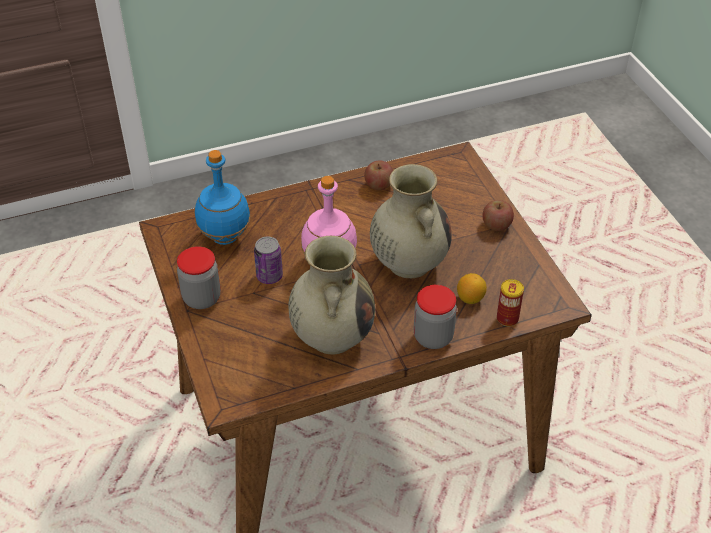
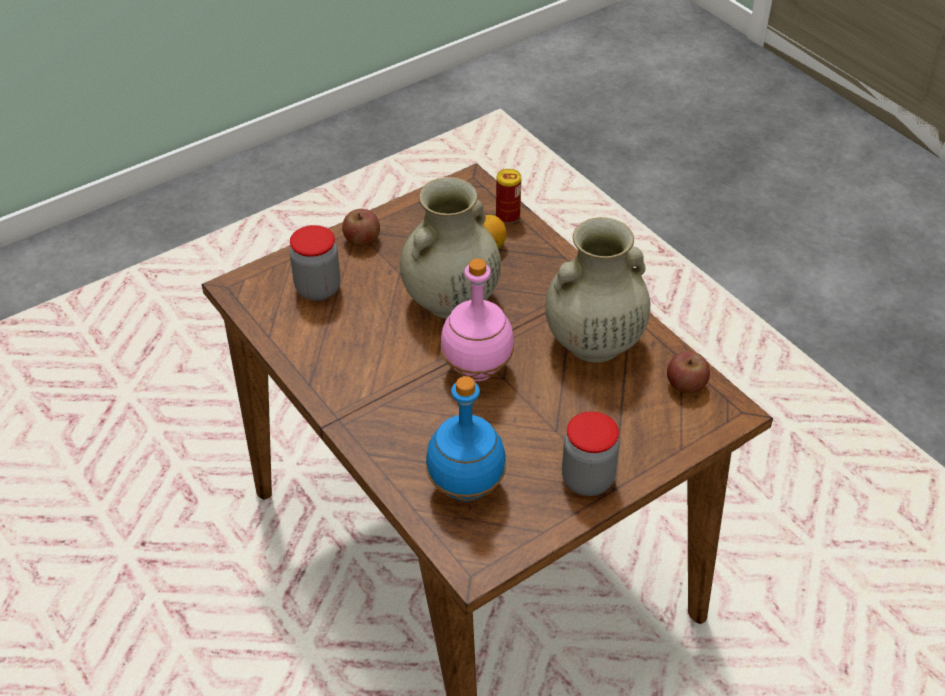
camera: 105 degrees left, 0 degrees up
(269, 276) = (522, 422): can -> none
(379, 185) = (314, 352): apple -> apple (686, 384)
(433, 337) = (558, 265): jar -> jar (318, 289)

